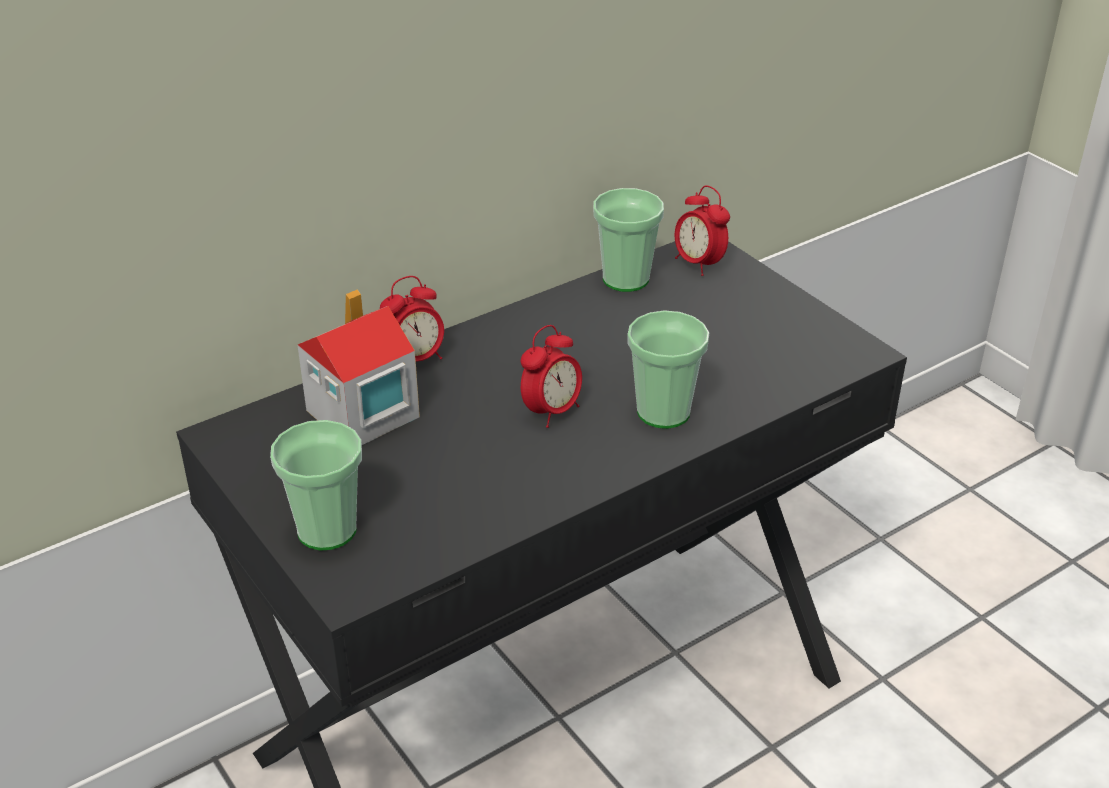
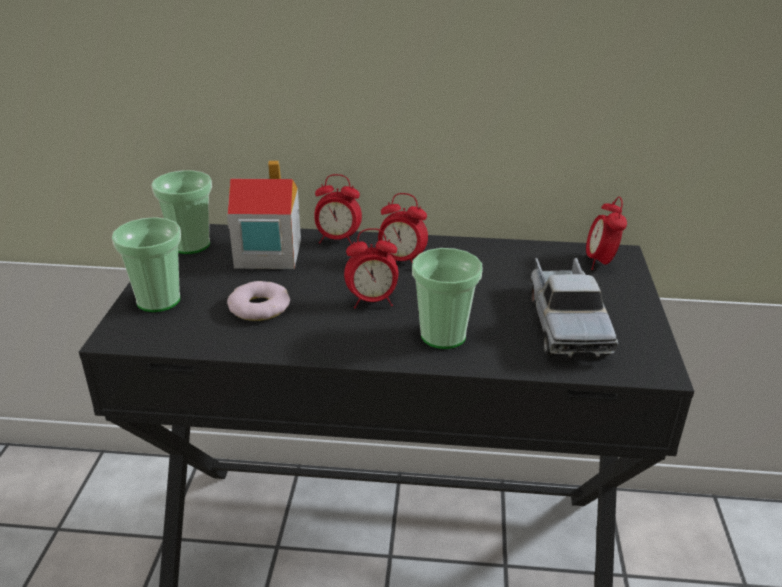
camera: 40 degrees right, 5 degrees down
(449, 478) = (259, 307): none -> donut
(517, 353) = (401, 261): none -> alarm clock
(625, 279) = (533, 251): cup -> cup (191, 245)
(746, 344) = (565, 323): none -> toy truck

